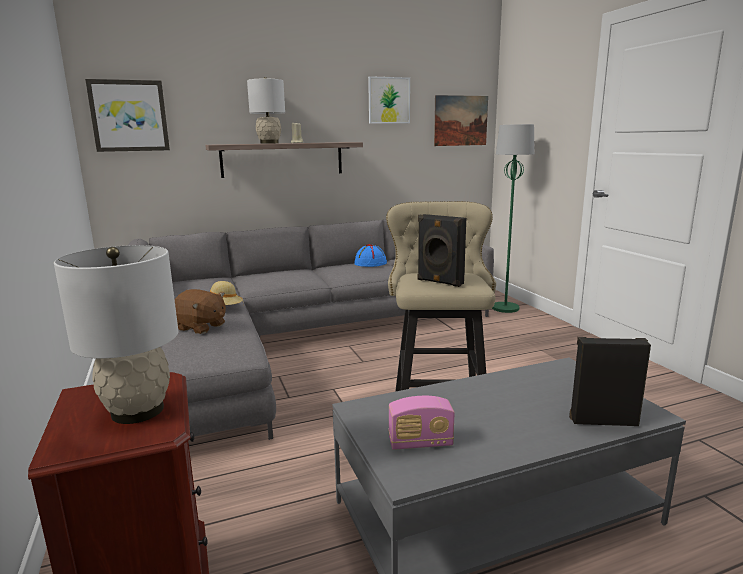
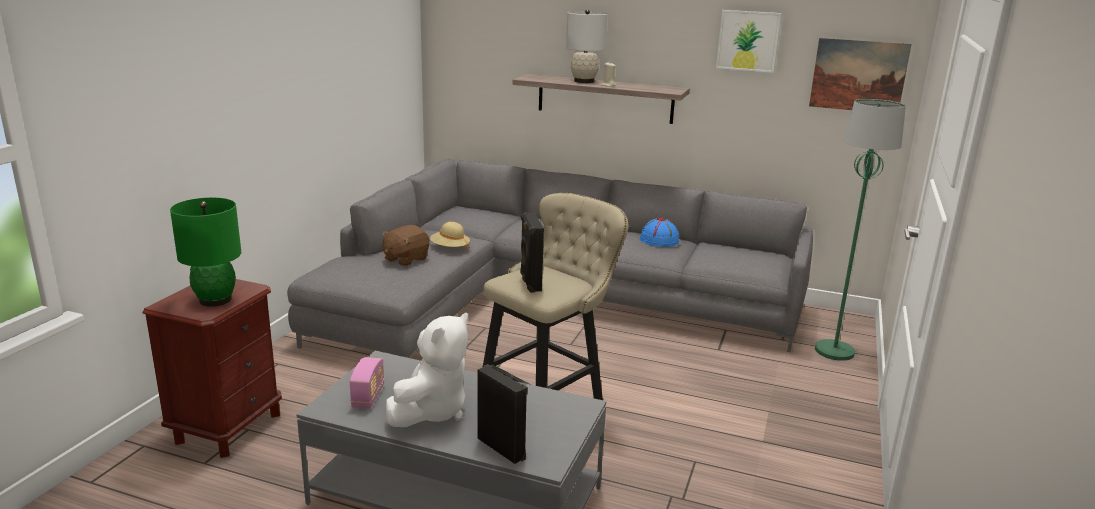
camera: 40 degrees right, 5 degrees up
(129, 116) = (464, 39): picture -> none
(138, 411) = (215, 300): white table lamp -> green table lamp
(201, 327) = (405, 259): brown plush toy -> brown plush toy turned 60 degrees clockwise
(420, 443) = (368, 397): radio -> radio turned 120 degrees counterclockwise
(495, 424) = (431, 411): none -> white plush toy

